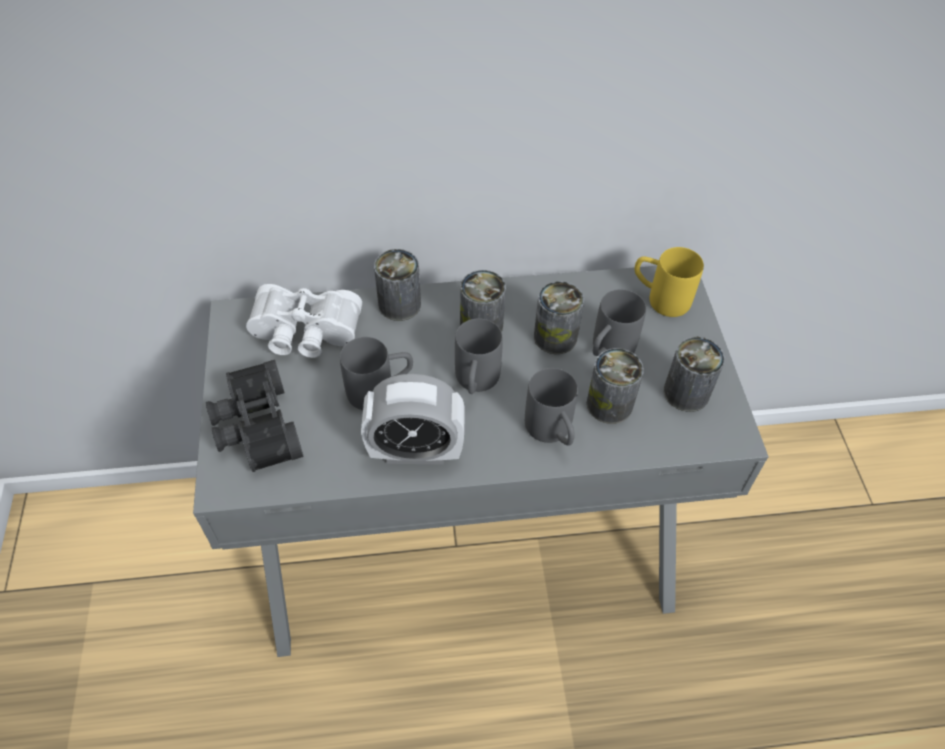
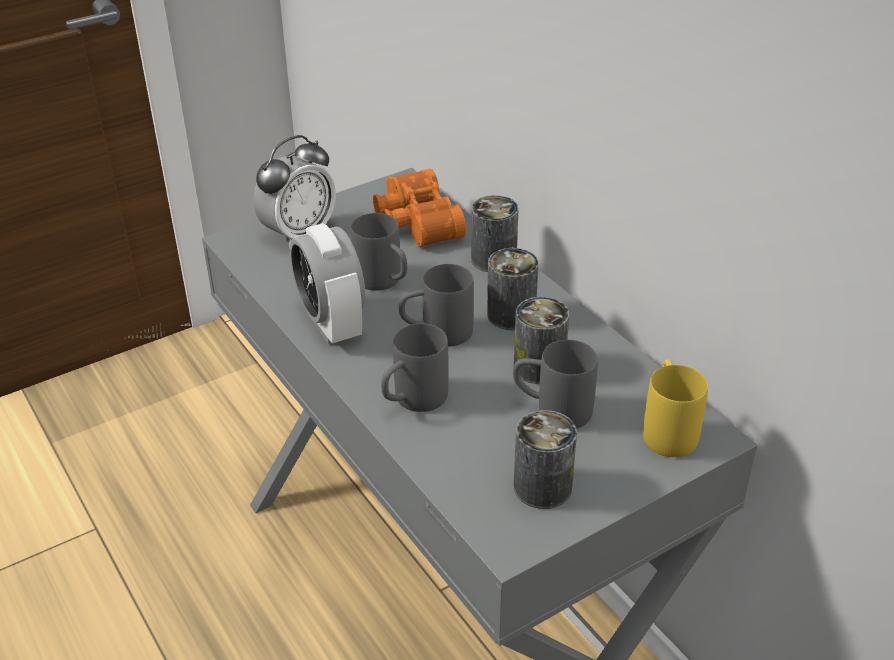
camera: 65 degrees right, 15 degrees down
(254, 427) = (299, 234): black binoculars -> alarm clock
(305, 334) = (414, 222): white binoculars -> orange binoculars
(609, 404) = (479, 431): can -> none

